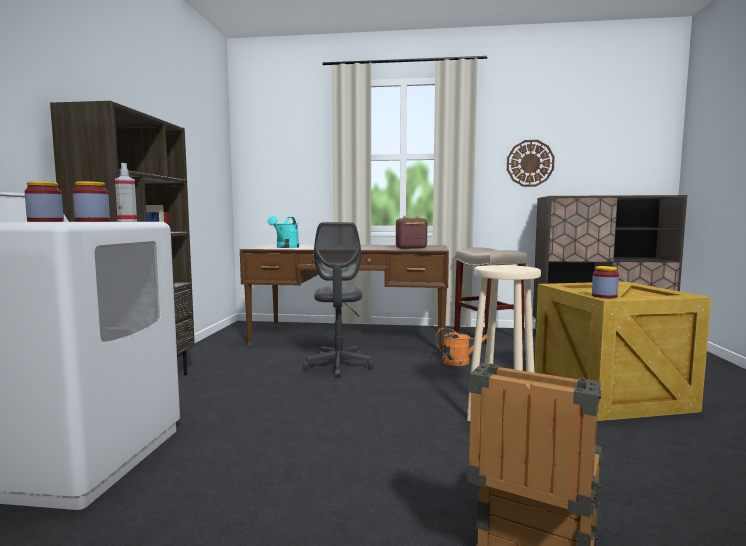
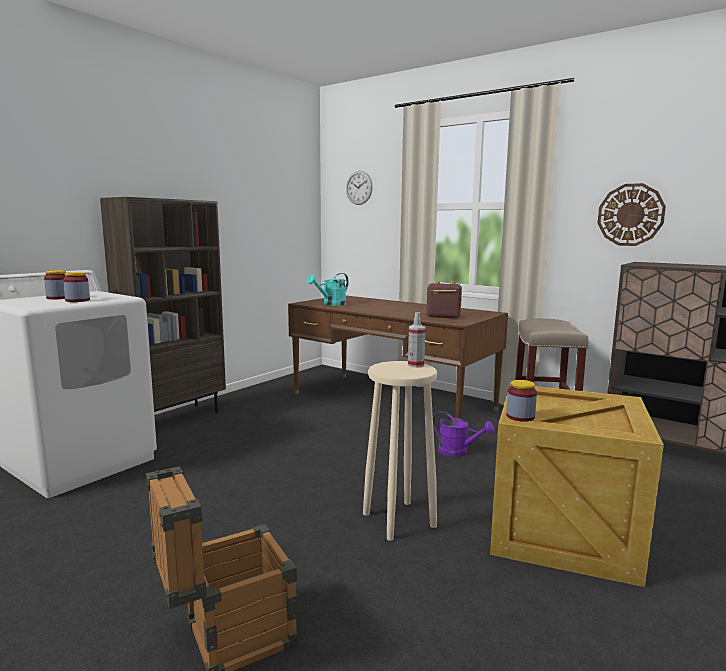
camera: 30 degrees right, 5 degrees up
(127, 221) = (118, 296): spray bottle -> spray bottle (416, 365)
(279, 139) = (359, 187): none -> wall clock
(339, 366) = (337, 430): grey office chair -> none
(461, 362) = (458, 452): orange watering can -> purple watering can

